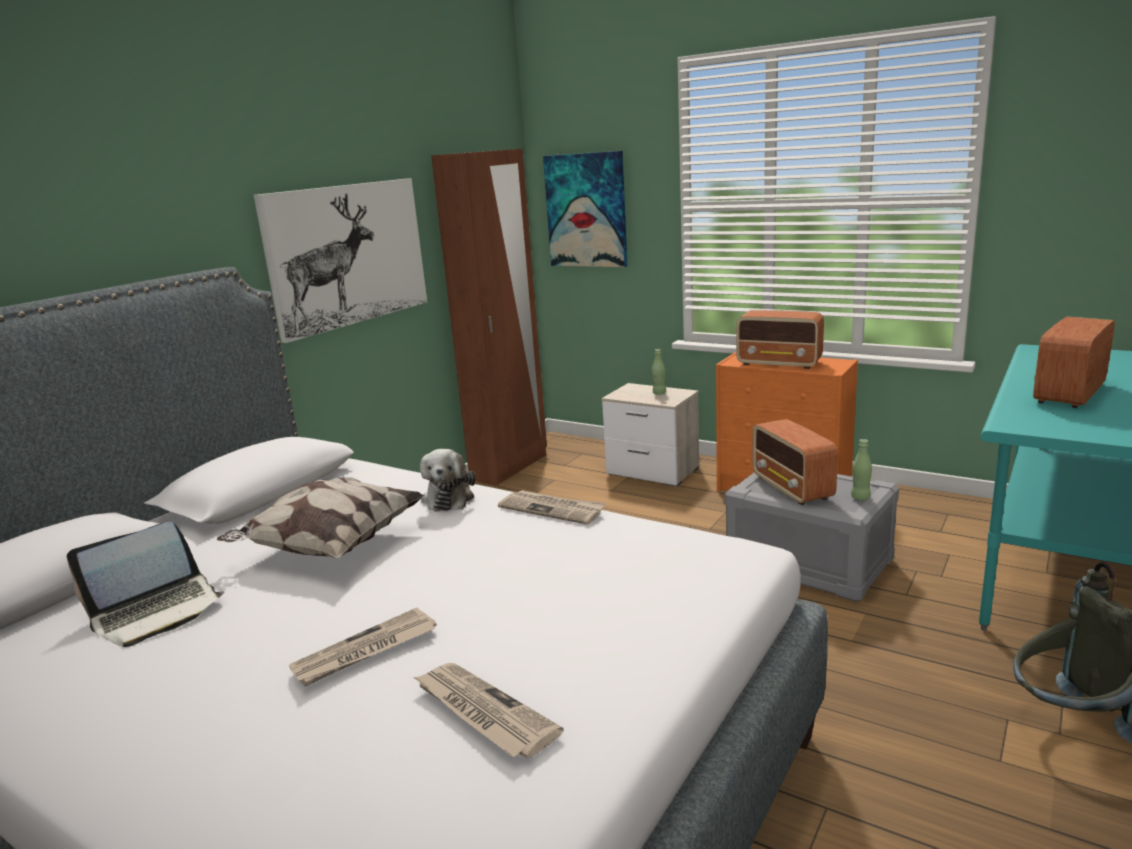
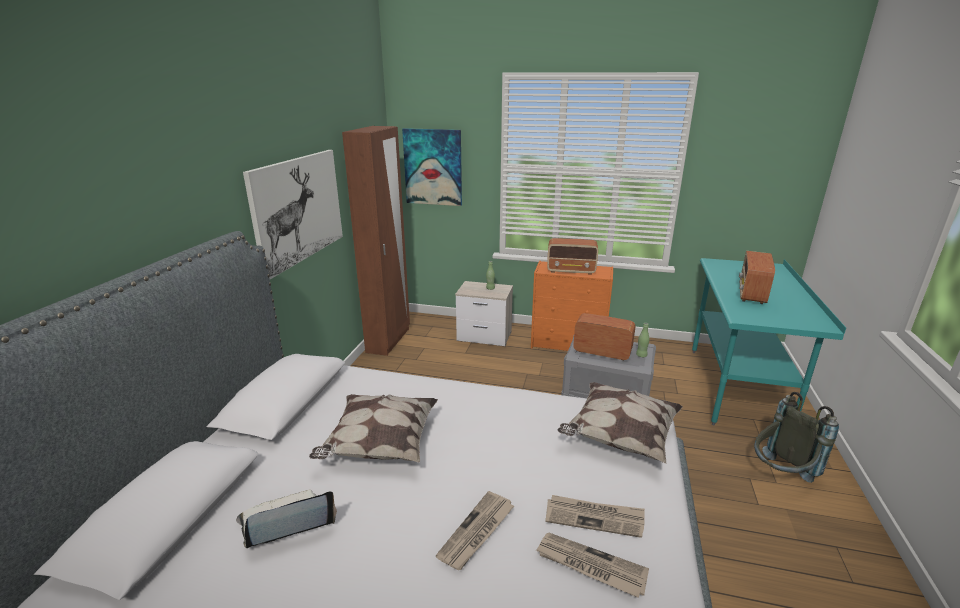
camera: 20 degrees left, 5 degrees up
(157, 611) = (287, 524): laptop -> laptop turned 150 degrees counterclockwise
(449, 497) = (435, 393): plush toy -> none
(552, 509) = (512, 396): newspaper -> newspaper (594, 517)
(671, 573) = (619, 437): none -> pillow
(792, 488) = (601, 352): radio -> radio turned 150 degrees clockwise

